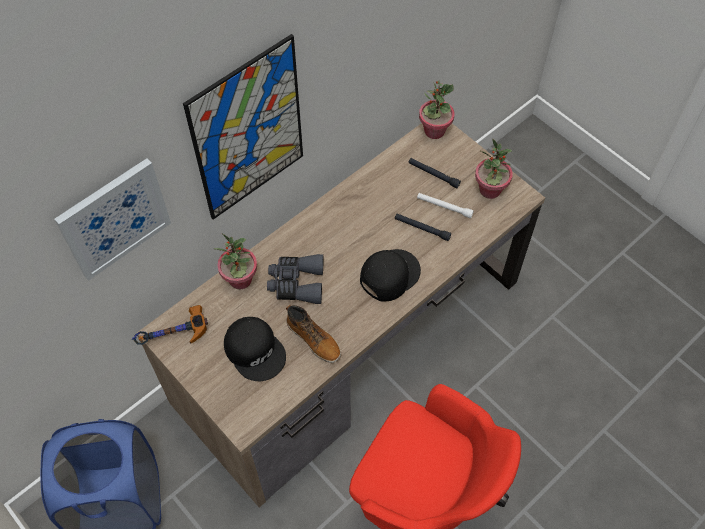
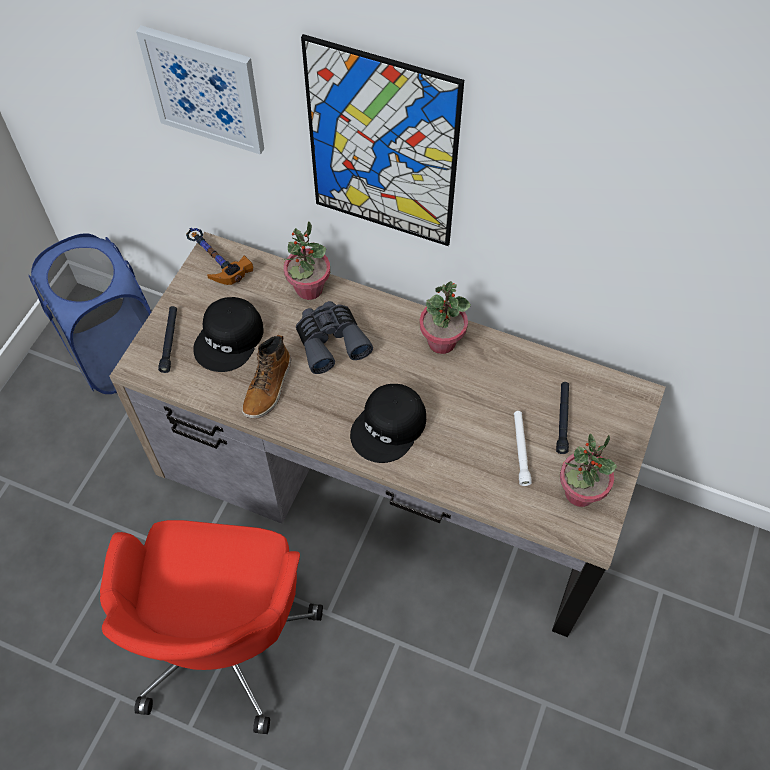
camera: 65 degrees right, 0 degrees up
(389, 275) = (389, 427): black cap -> black cap turned 105 degrees clockwise
(422, 229) = (474, 437): black flashlight -> black flashlight (169, 341)
(434, 131) = (631, 394): potted plant -> potted plant (441, 341)

